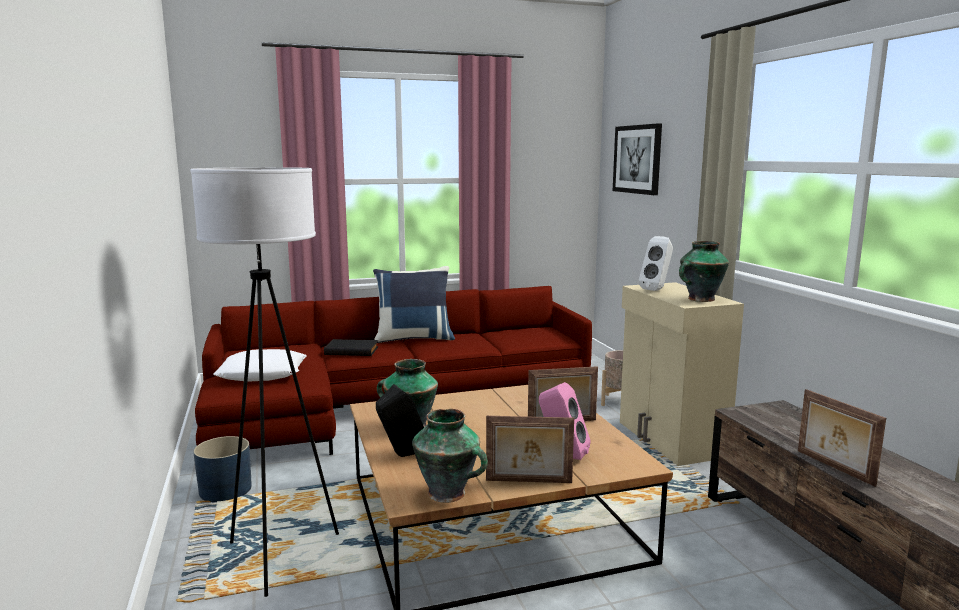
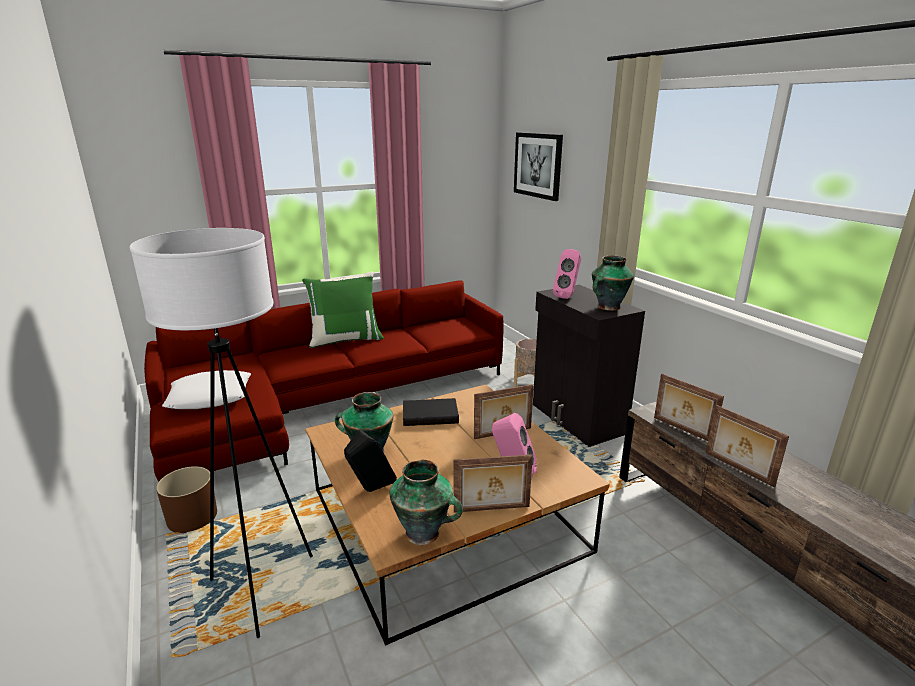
camera: 10 degrees left, 10 degrees up
(225, 489) = (192, 517): blue planter -> brown planter
(352, 350) = (291, 359): black book -> black book (430, 414)
(414, 338) = (345, 339): blue pillow -> green pillow
(657, 290) = (567, 296): white speaker -> pink speaker
(670, 439) = (577, 419): beige cabinet -> black cabinet
(775, 430) = (682, 430): none -> picture frame

